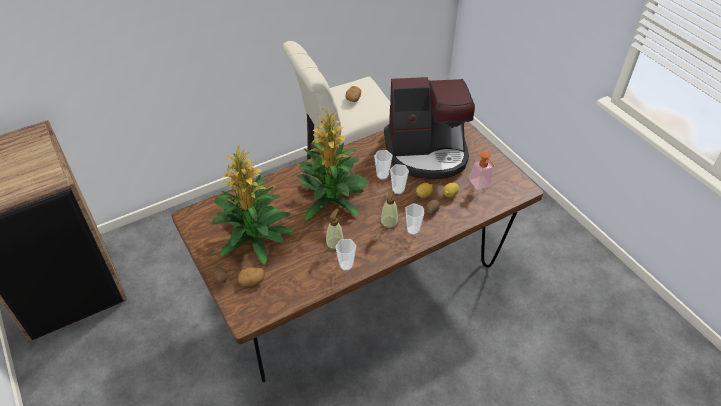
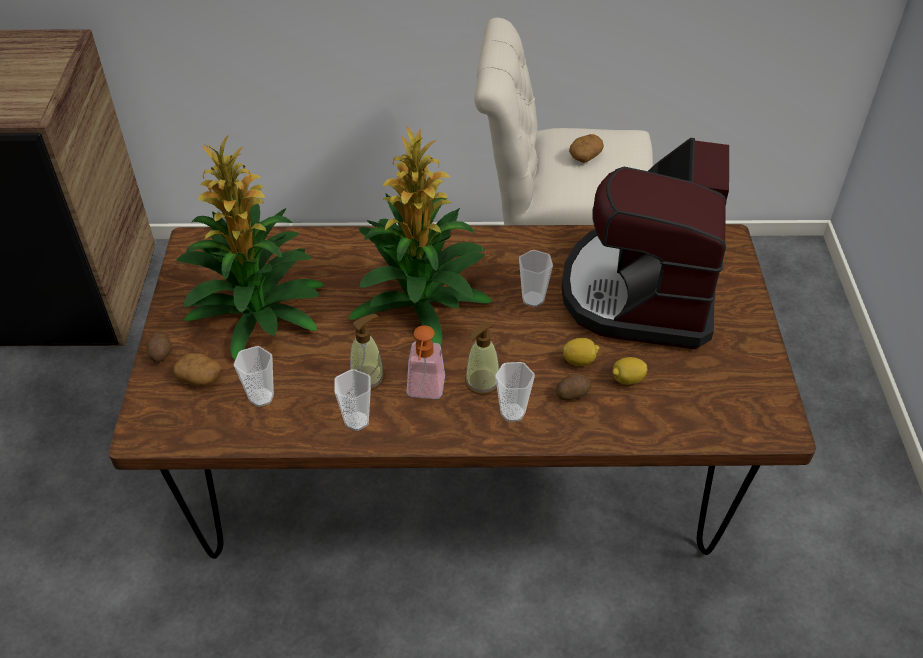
camera: 30 degrees right, 0 degrees up
(398, 190) = (540, 334): cup -> cup (261, 397)
(427, 152) = (641, 291): coffee machine -> coffee machine turned 75 degrees clockwise
(481, 185) = (699, 388): soap dispenser -> soap dispenser (425, 392)

